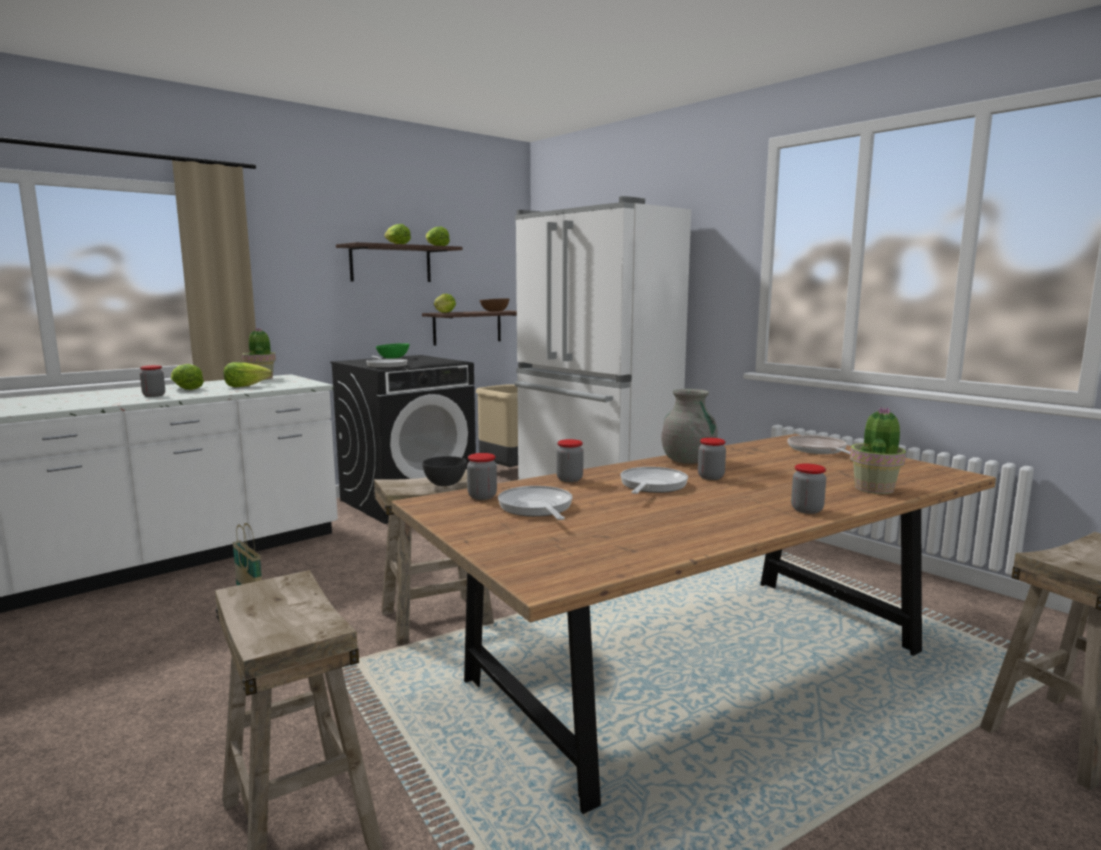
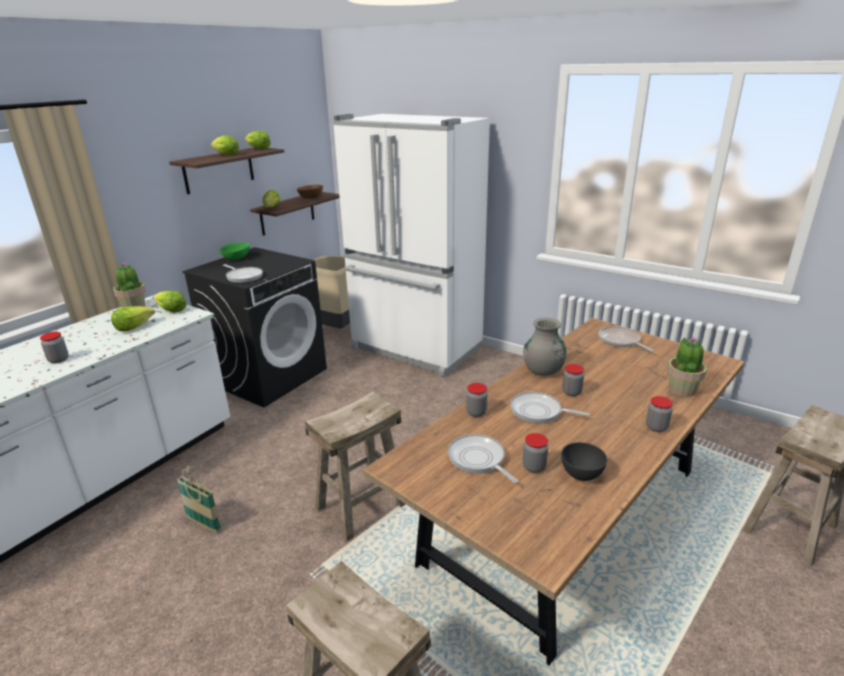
camera: 15 degrees left, 15 degrees up
(186, 388) = (78, 340): lettuce -> lettuce (170, 310)
(444, 484) = (365, 417): grey bowl -> grey bowl (581, 474)
(482, 496) = (428, 450): jar -> jar (534, 467)
(651, 485) = (539, 412): frying pan -> frying pan turned 75 degrees counterclockwise

